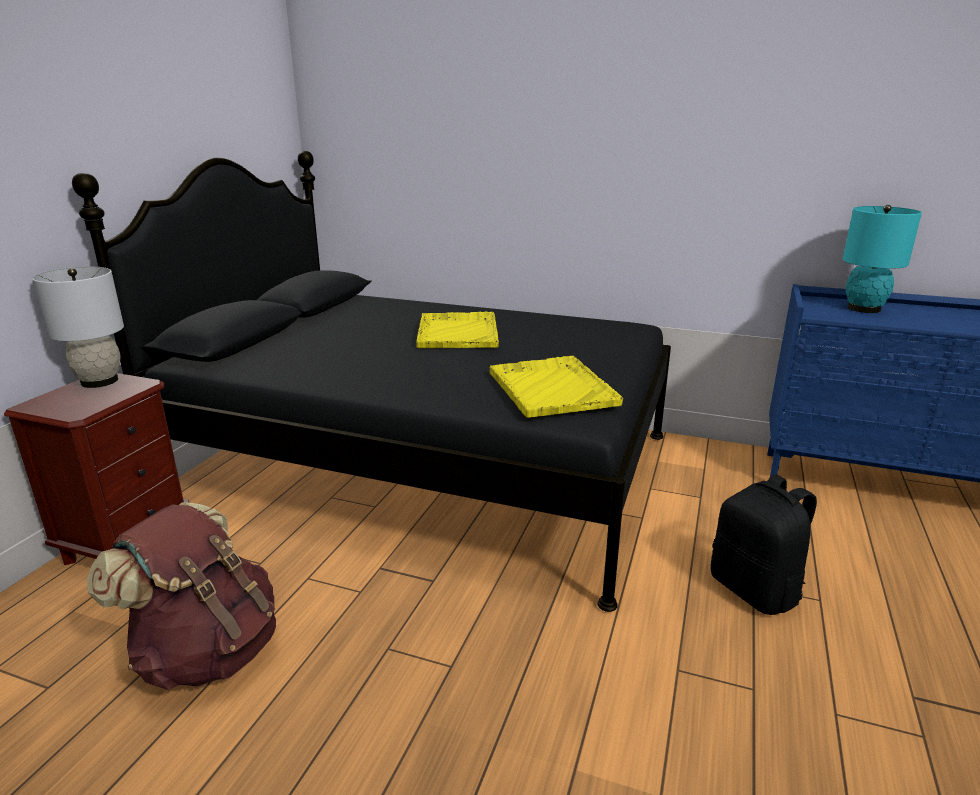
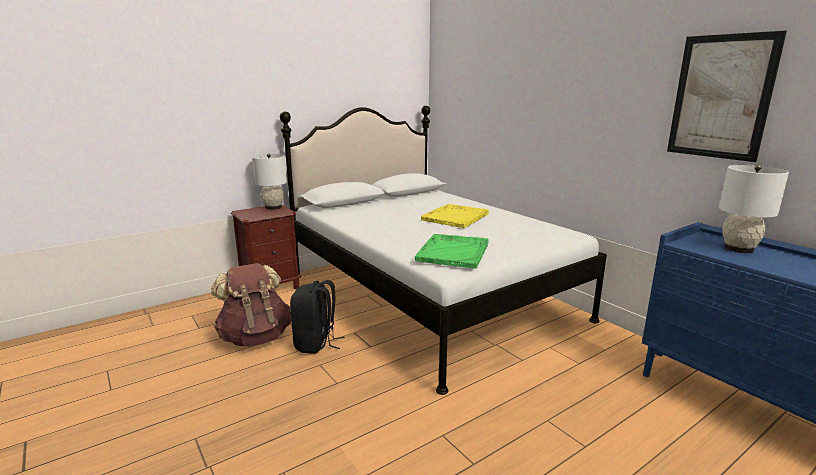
camera: 35 degrees right, 5 degrees down
(428, 466) = (430, 296): black bed -> white bed
(551, 388) = (453, 252): yellow tray -> green tray
(755, 590) = (545, 422): black backpack -> black backpack (316, 343)
(814, 123) = (721, 97): none -> picture
(864, 308) = (739, 249): turquoise table lamp -> white table lamp

